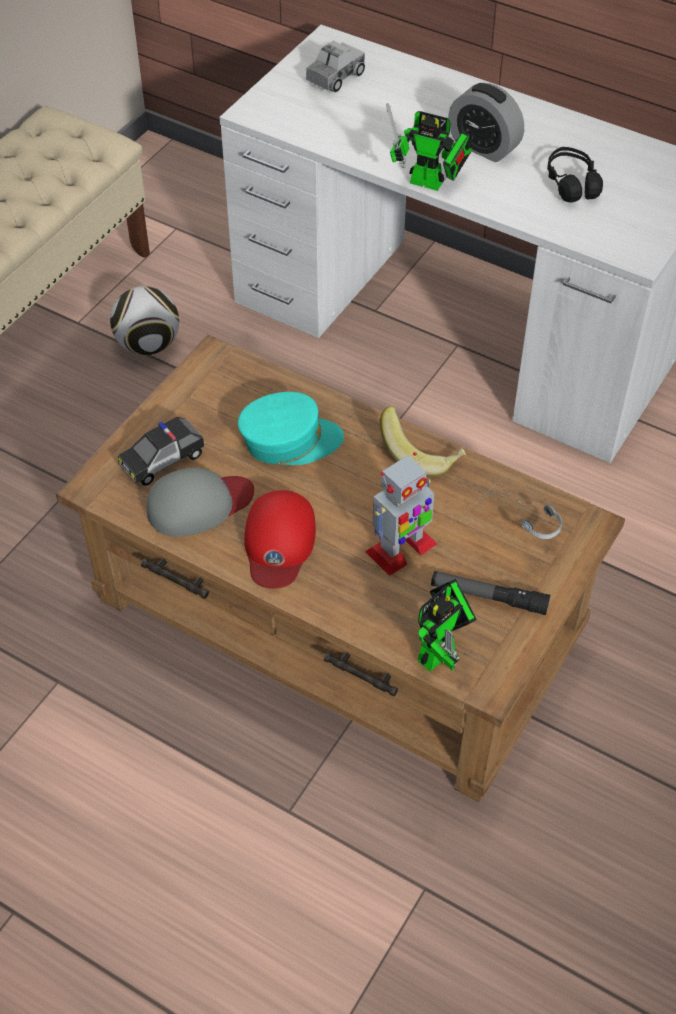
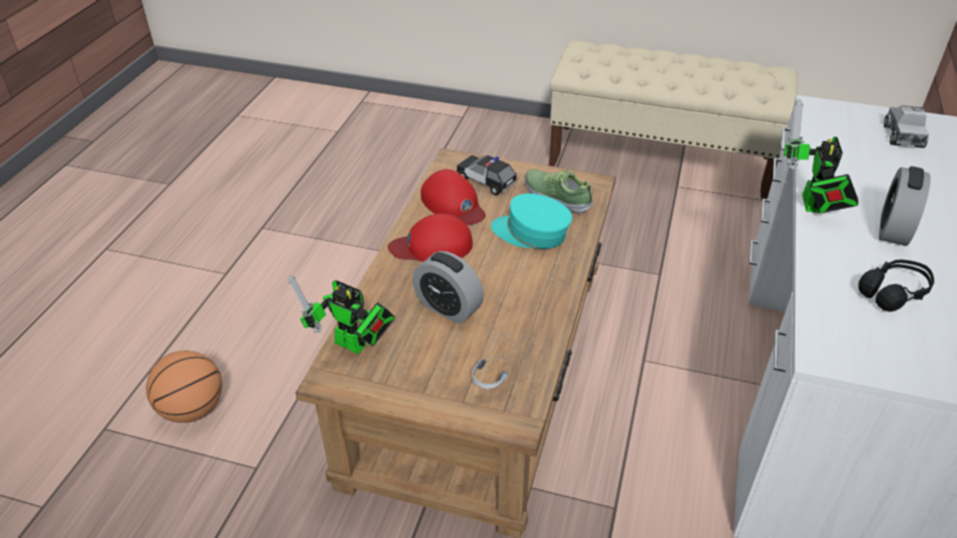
camera: 75 degrees right, 10 degrees down
(148, 345) = (678, 221): football -> none
(198, 504) = (453, 204): grey cap -> red cap
(227, 398) = (557, 197): none -> shoe
(290, 441) = (531, 233): turquoise cap -> turquoise cap turned 135 degrees clockwise
(300, 967) = (192, 409): none -> basketball
(335, 77) = (902, 136): toy truck -> toy truck turned 75 degrees clockwise
(400, 549) = (448, 308): toy robot -> alarm clock
(421, 454) = (550, 303): banana -> none
(489, 597) = (415, 366): flashlight -> none

